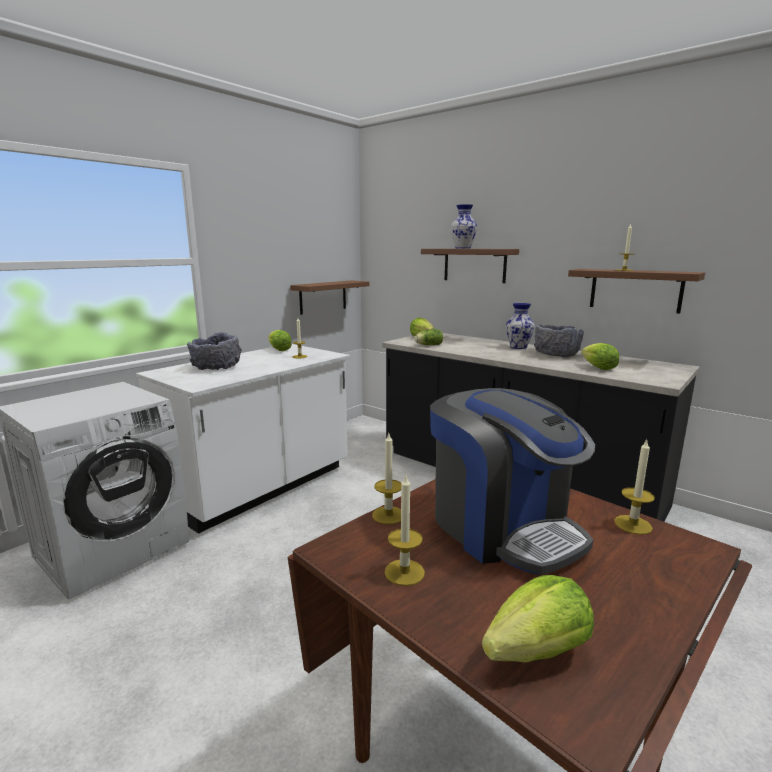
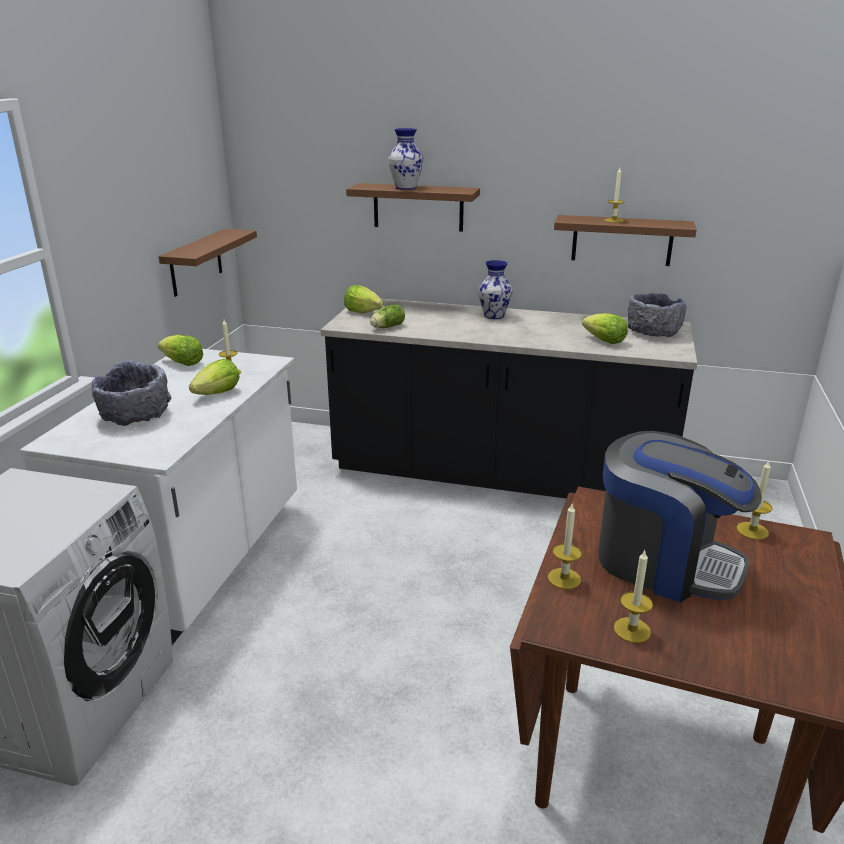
camera: 25 degrees left, 10 degrees up
(538, 651) = (772, 660): lettuce -> lettuce (218, 394)
(556, 354) = (544, 323): grey bowl -> grey bowl (652, 332)

